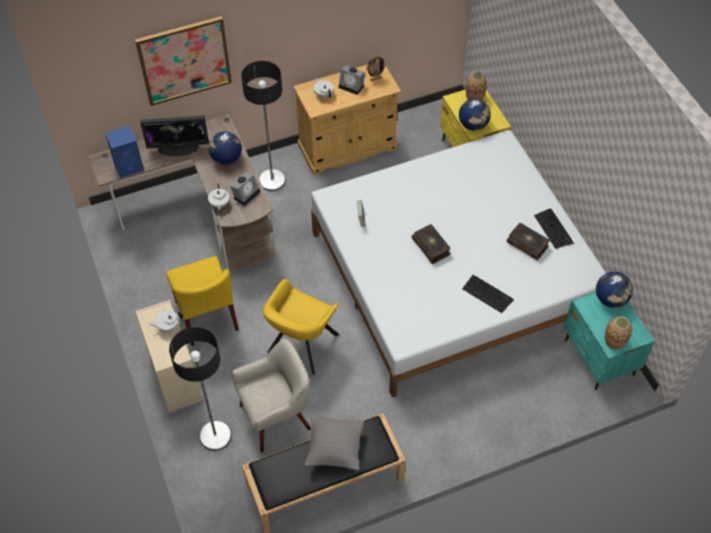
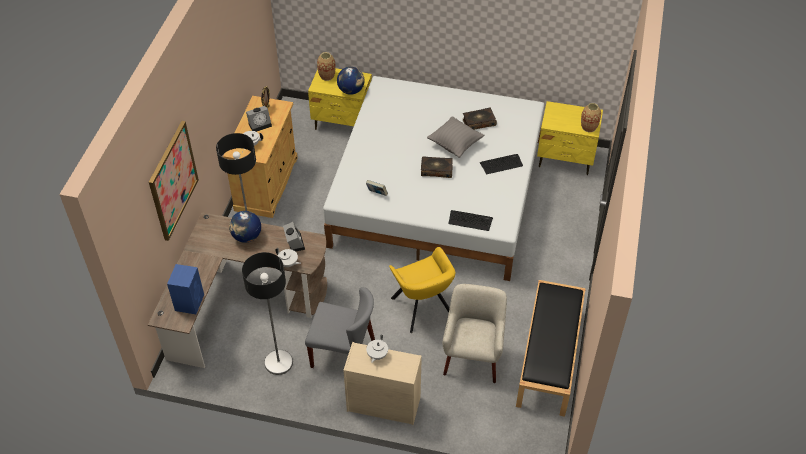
camera: 55 degrees left, 5 degrees down
(178, 148) = (204, 260): monitor -> none
(206, 316) = (343, 354): yellow chair -> grey chair
(215, 436) = (458, 404): floor lamp -> floor lamp (278, 362)
(335, 449) = (550, 320): grey pillow -> grey pillow (455, 144)
(553, 229) = (478, 103): keyboard -> keyboard (470, 220)
(599, 358) = (565, 159): turquoise nightstand -> yellow nightstand
(611, 299) = (556, 110): globe -> none

